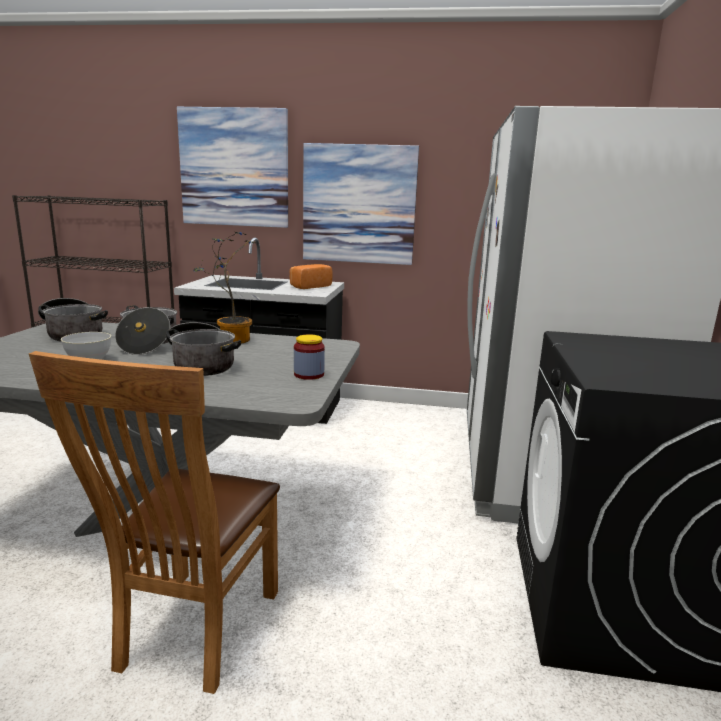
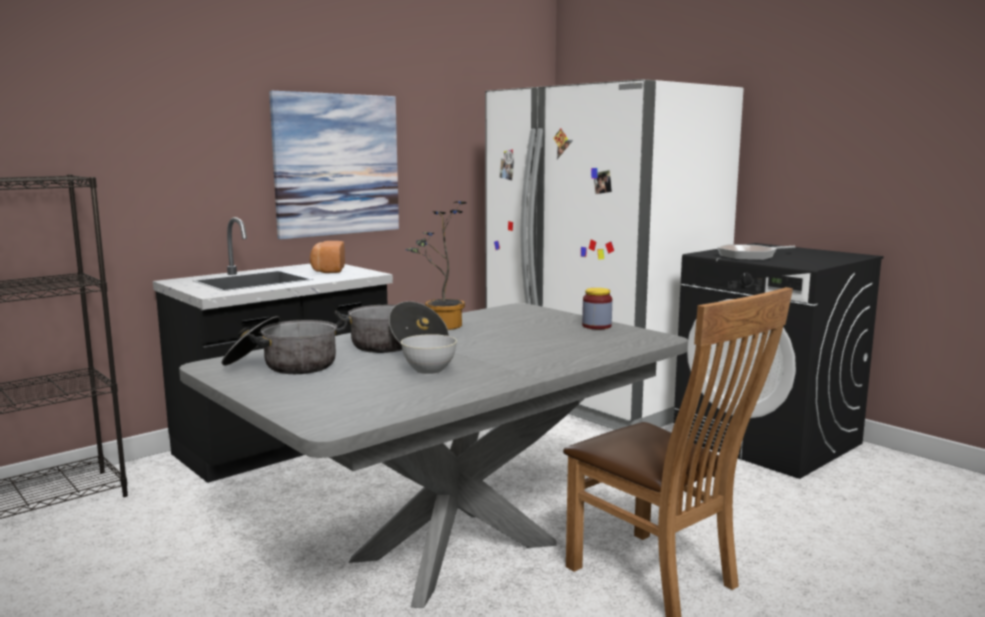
camera: 50 degrees left, 5 degrees down
(202, 364) = (511, 343): cooking pot -> none
(234, 168) = (173, 123): picture -> none
(606, 352) = (750, 256): none -> frying pan

